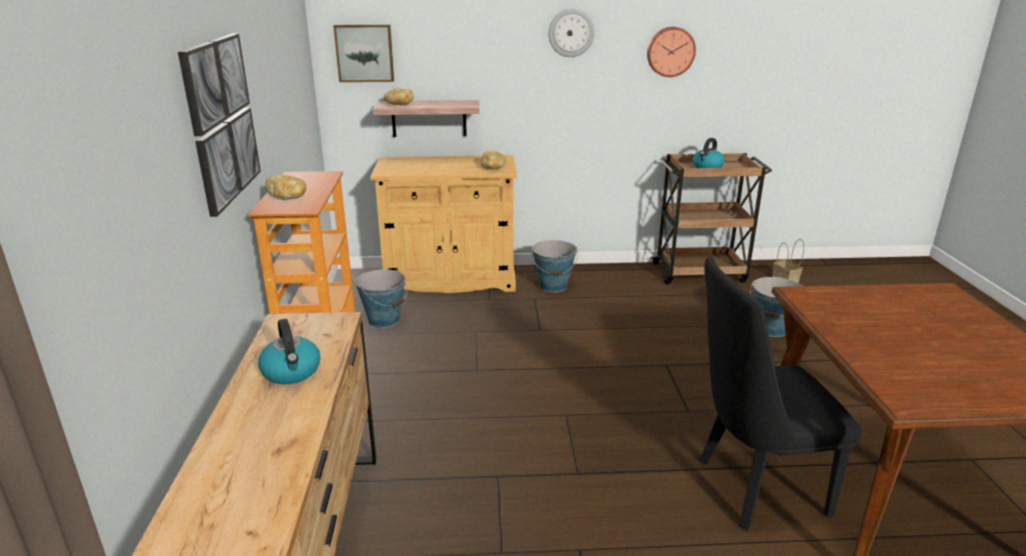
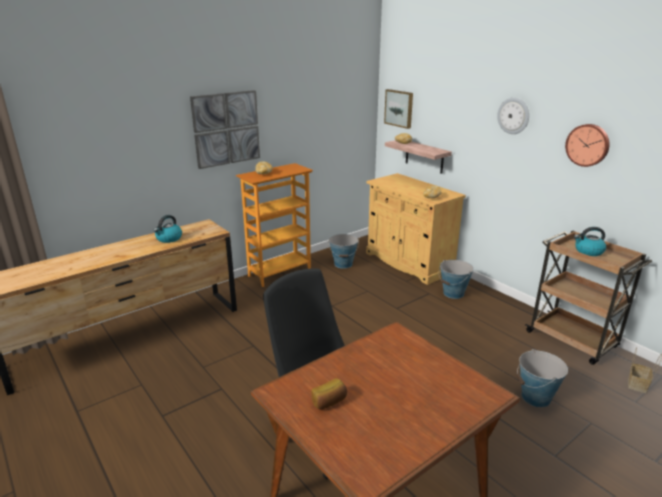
camera: 55 degrees right, 0 degrees up
(940, 374) = (329, 402): none -> bread

